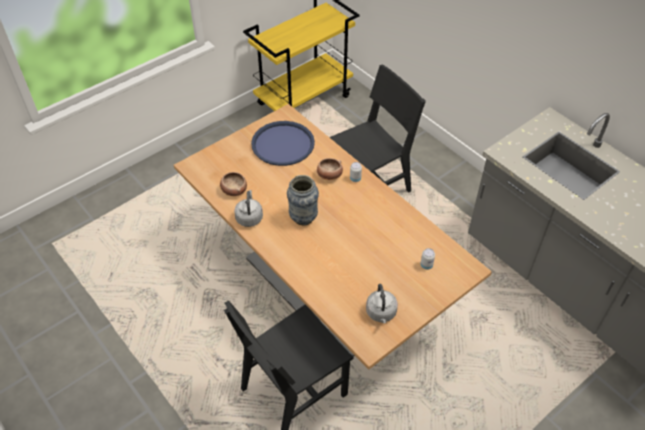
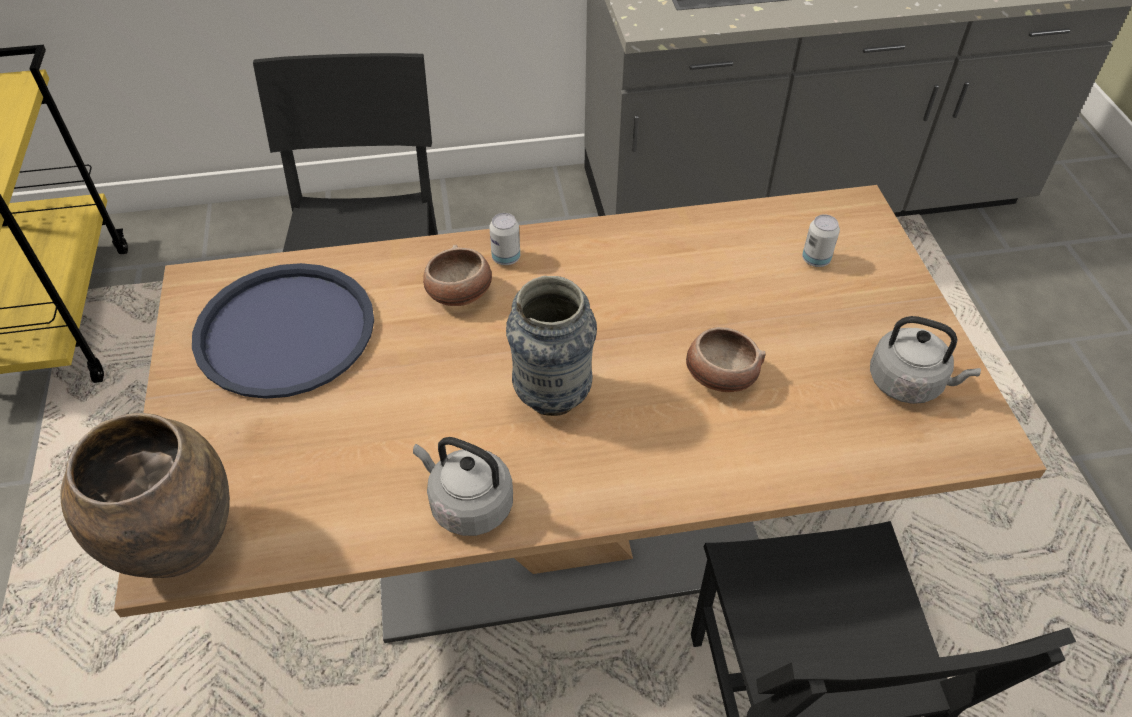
camera: 60 degrees left, 0 degrees up
(198, 165) = (180, 545): none -> brown vase
(234, 190) = (346, 498): bowl -> bowl (719, 376)

